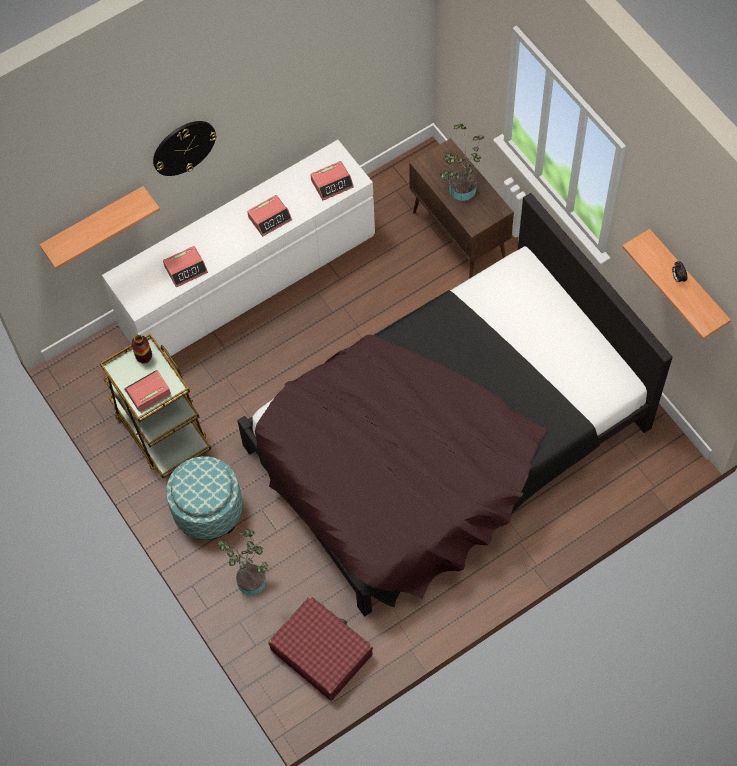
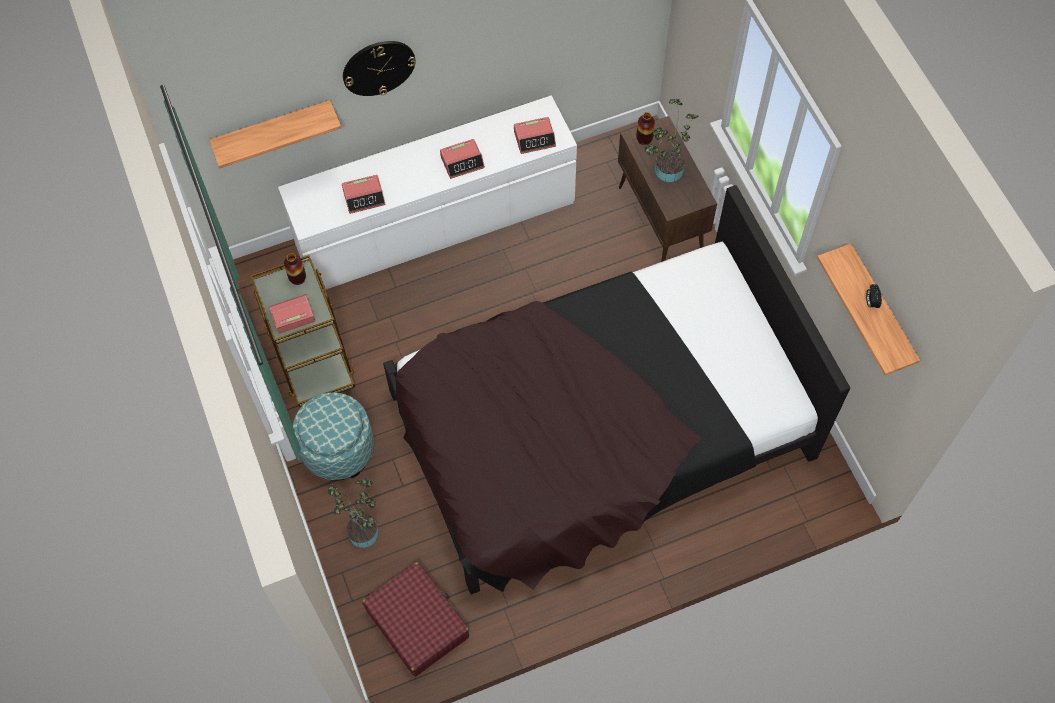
camera: 10 degrees right, 0 degrees up
(433, 164) = (644, 139): none -> vase

